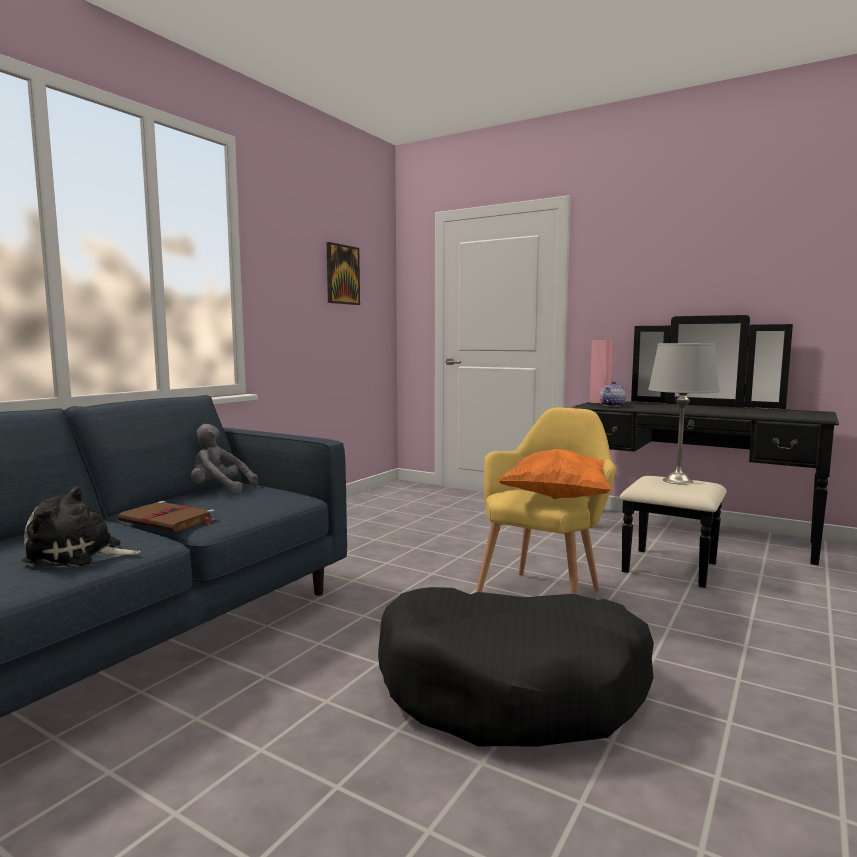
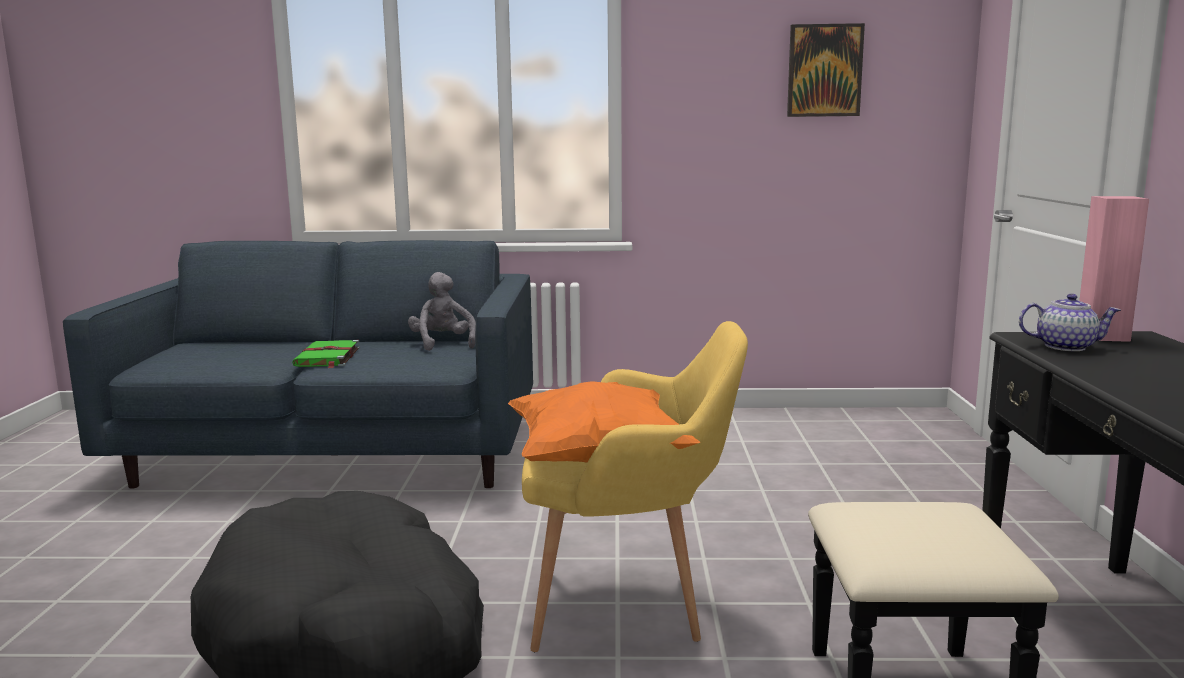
camera: 60 degrees right, 5 degrees up
(79, 555) = (224, 363): plush toy -> none
(168, 521) = (327, 357): brown book -> green book
(677, 481) = (939, 528): grey table lamp -> none

